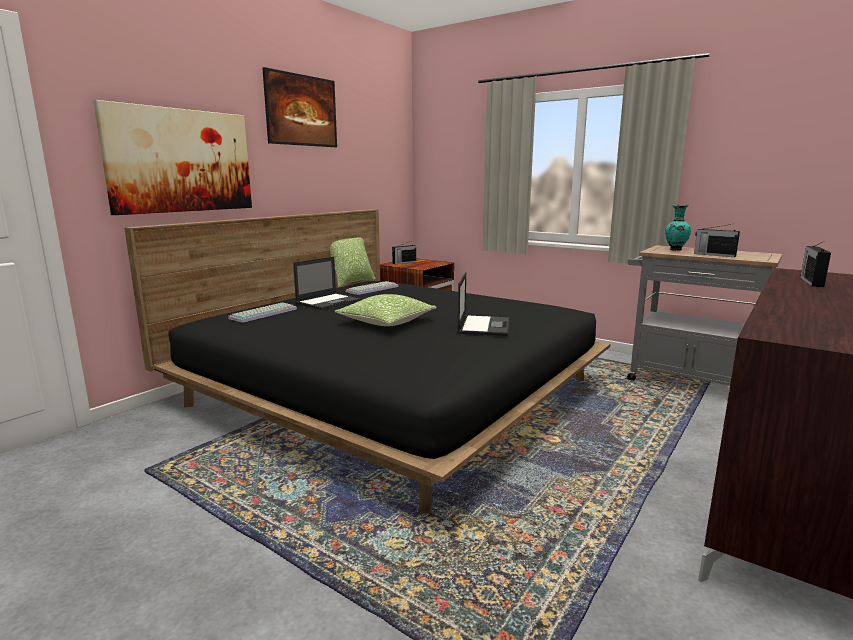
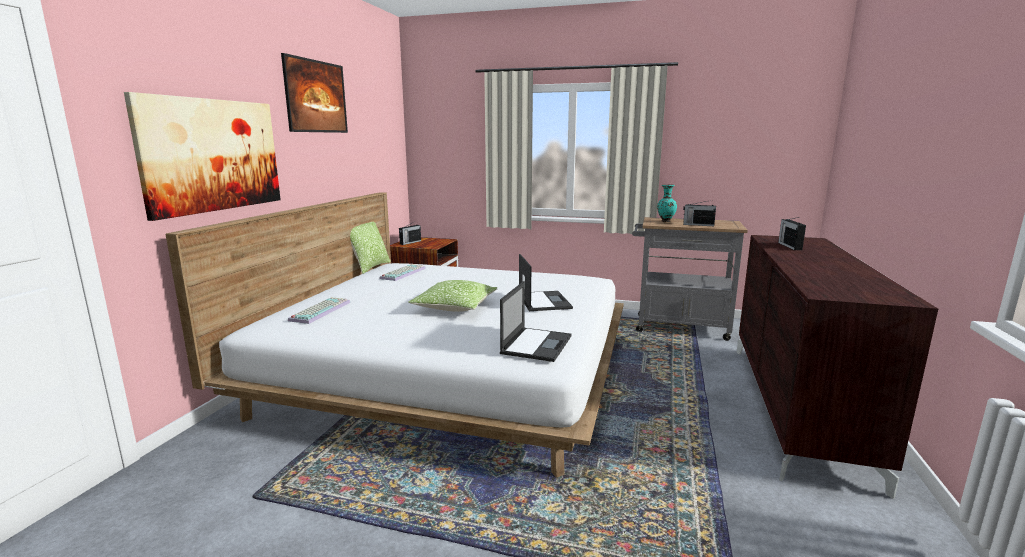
camera: 20 degrees left, 0 degrees up
(329, 302) = (375, 291): laptop -> laptop (536, 344)
(393, 392) = (451, 371): black bed -> white bed

